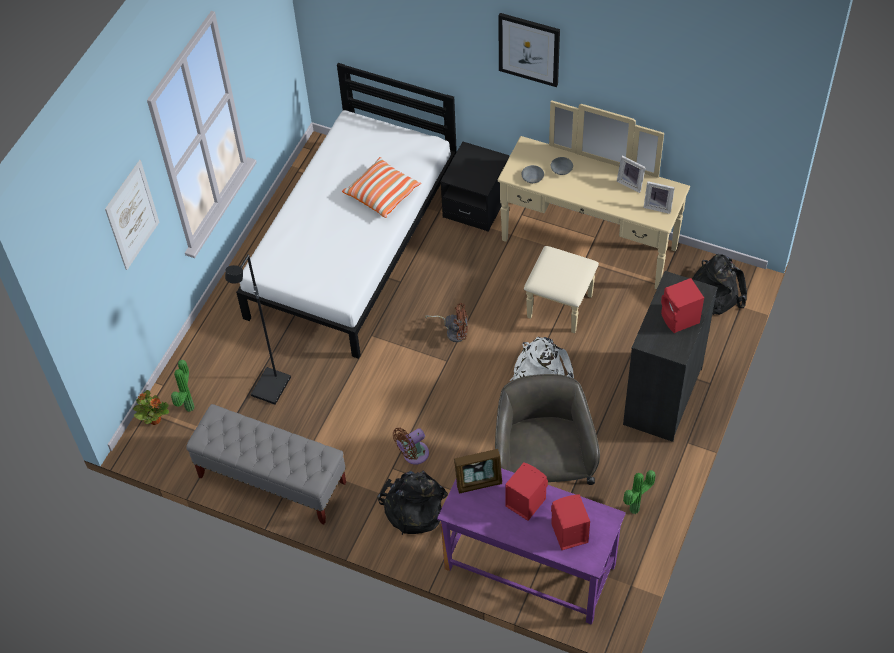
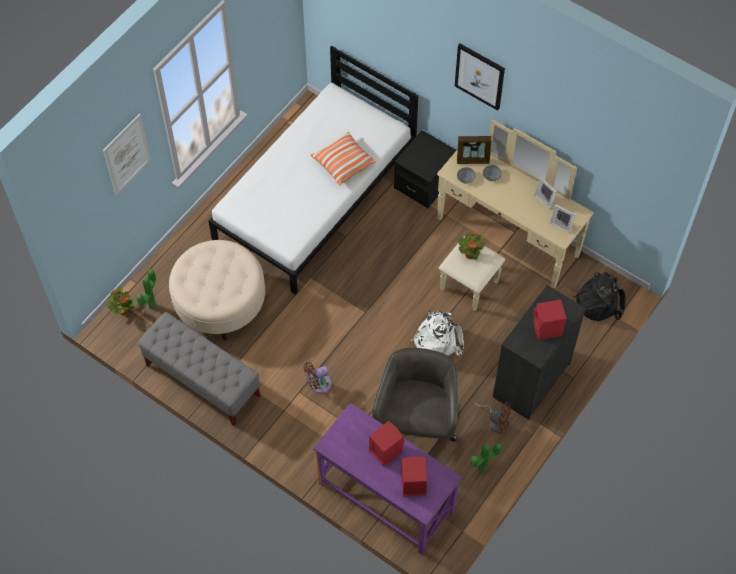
camera: 10 degrees right, 5 degrees up
(272, 388) = (221, 304): black floor lamp -> beige ottoman
(413, 508) = (307, 429): black backpack -> none
(453, 331) = (377, 288): brown fan -> brown fan (496, 421)
(479, 482) = (353, 426): picture frame -> picture frame (473, 159)
(557, 265) = (470, 254): none -> potted plant

